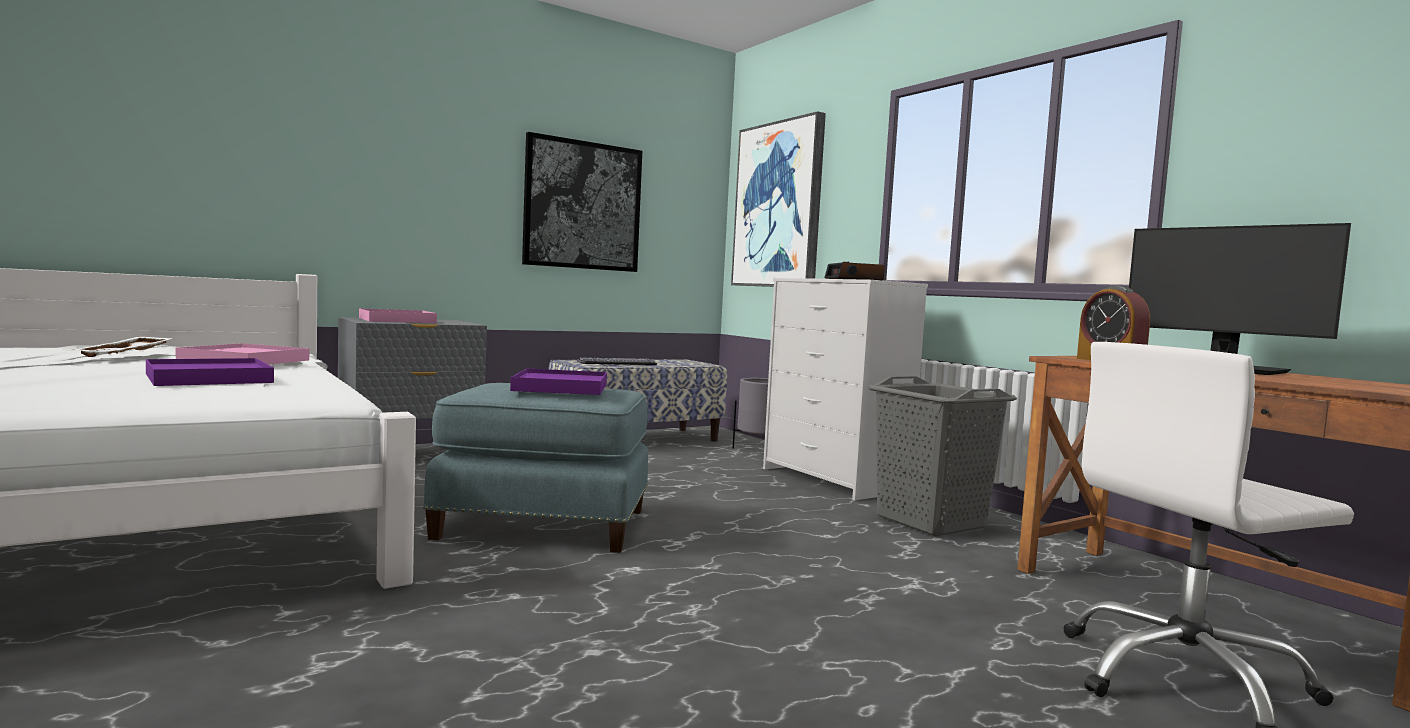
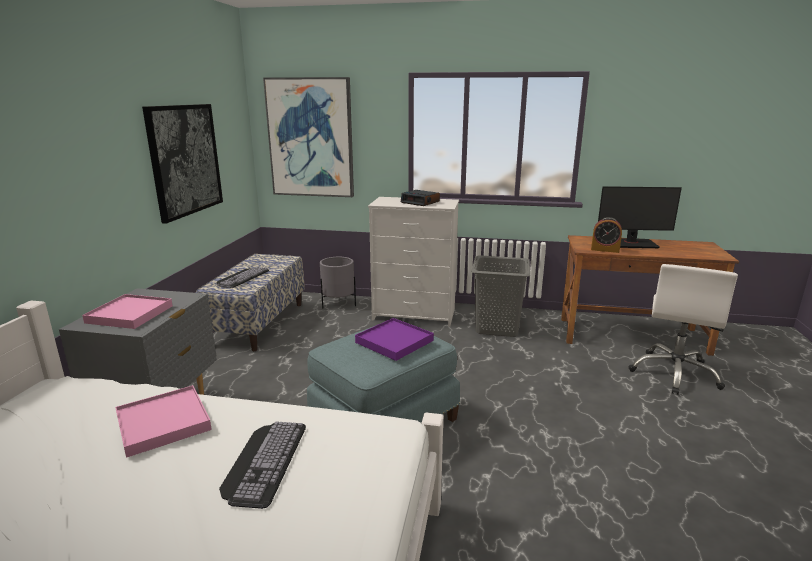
camera: 45 degrees left, 15 degrees up
(126, 355) = (47, 478): white tray -> none
(209, 378) = (263, 460): purple tray -> keyboard

